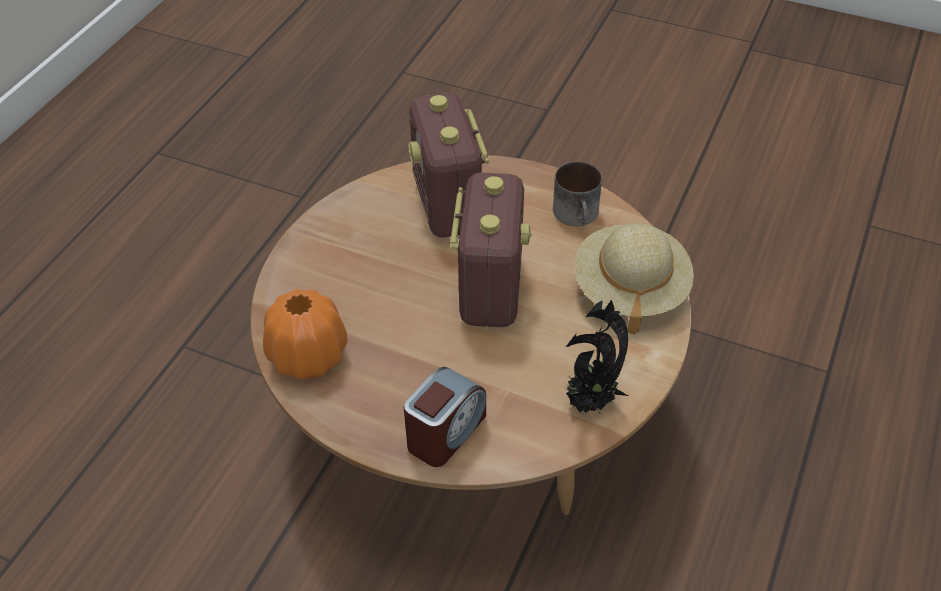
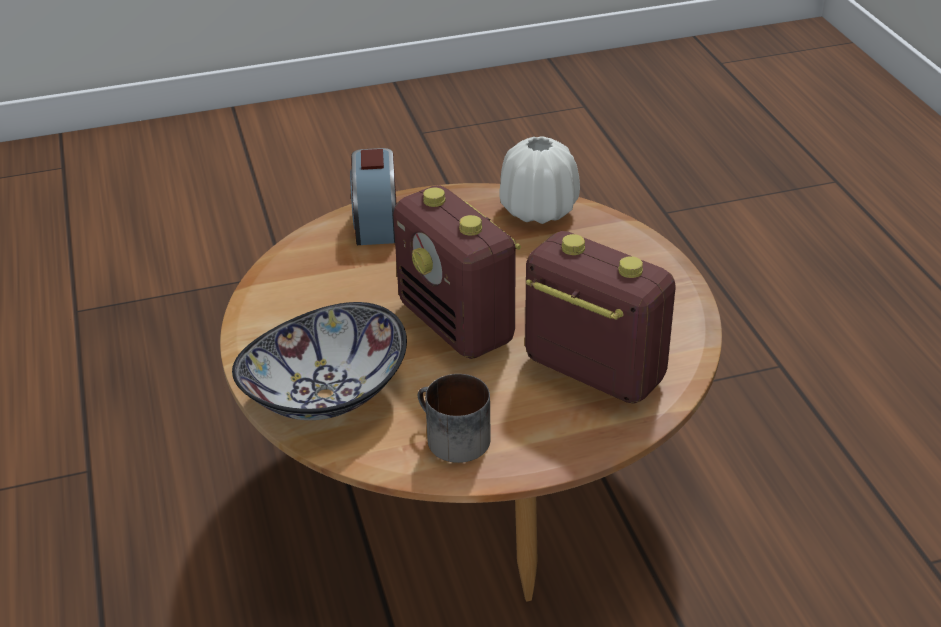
camera: 140 degrees right, 10 degrees down
(308, 356) = (538, 210): orange vase -> white vase
(590, 403) = (280, 292): potted plant -> none
(630, 289) = (324, 394): beige hat -> bowl

